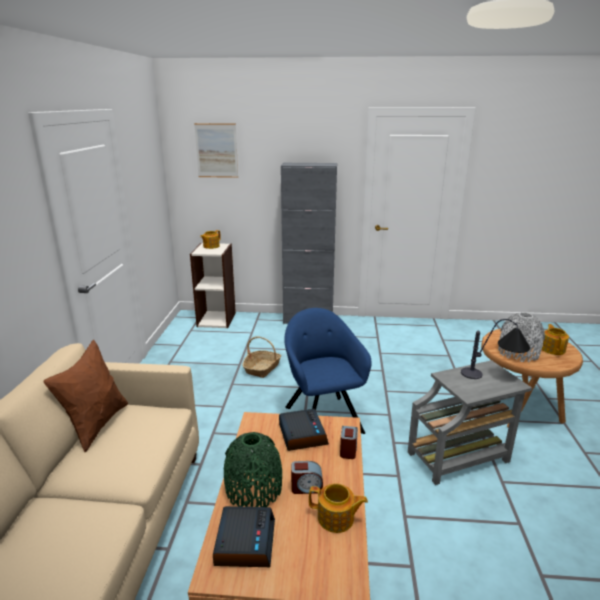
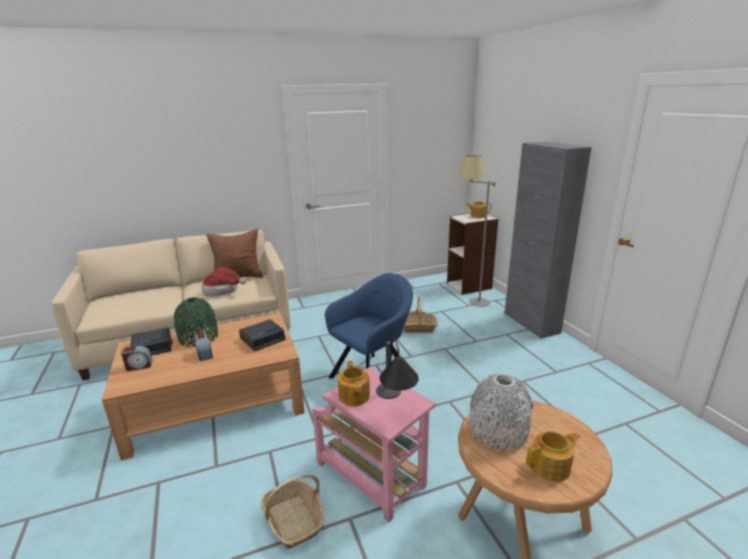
camera: 65 degrees right, 0 degrees up
(135, 443) = (223, 291): none -> hat
(216, 150) = (503, 124): picture -> none
(249, 330) = (471, 303): none -> grey floor lamp
(336, 518) = (175, 372): teapot -> teapot (354, 397)
(348, 449) = (252, 361): alarm clock -> alarm clock (139, 366)
(460, 457) = (372, 477): grey side table -> pink side table
(500, 516) = (294, 520): none -> basket

